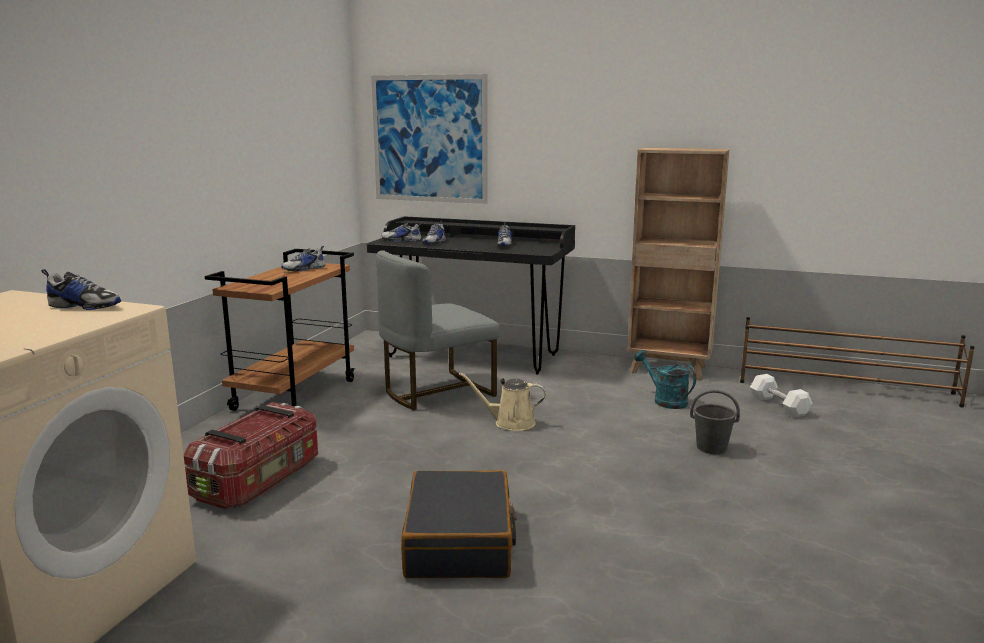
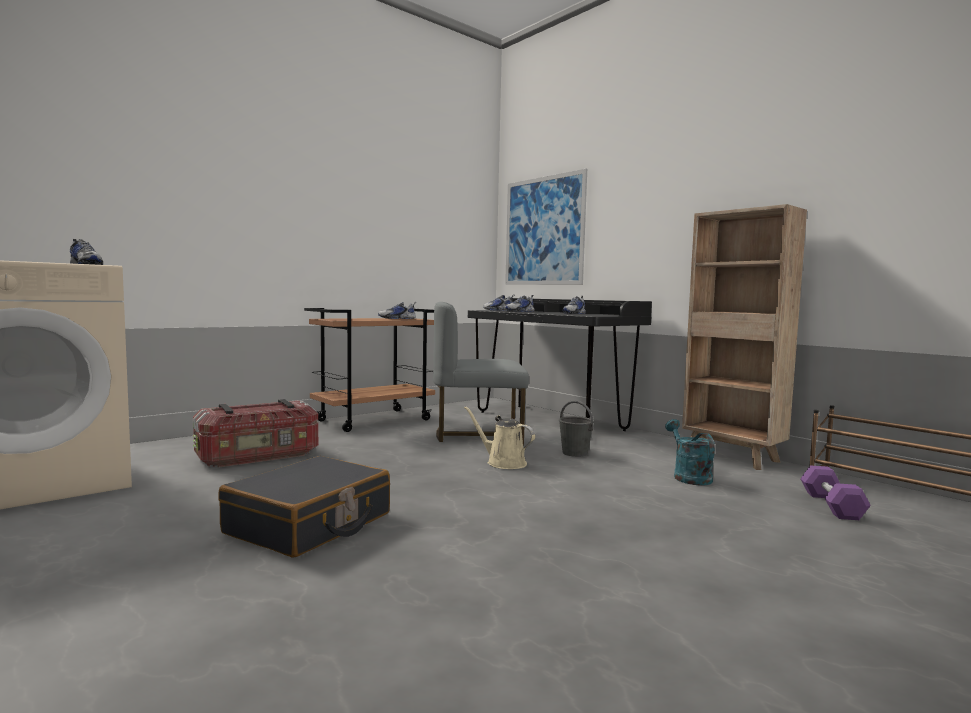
camera: 30 degrees right, 10 degrees down
(712, 448) = (682, 520): grey bucket -> grey bucket (575, 453)
(778, 406) = (831, 505): white dumbbell -> purple dumbbell

